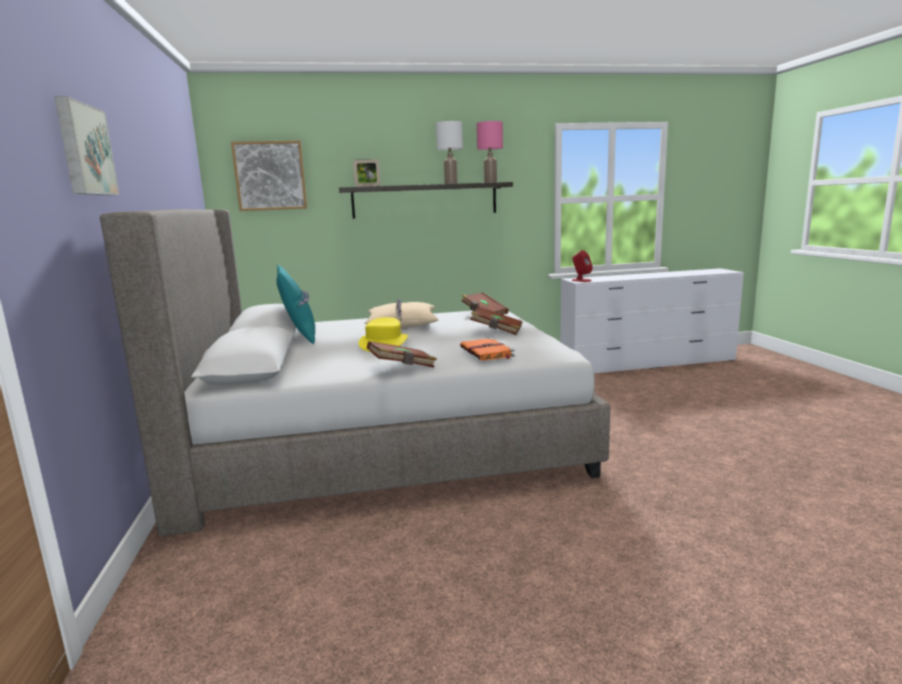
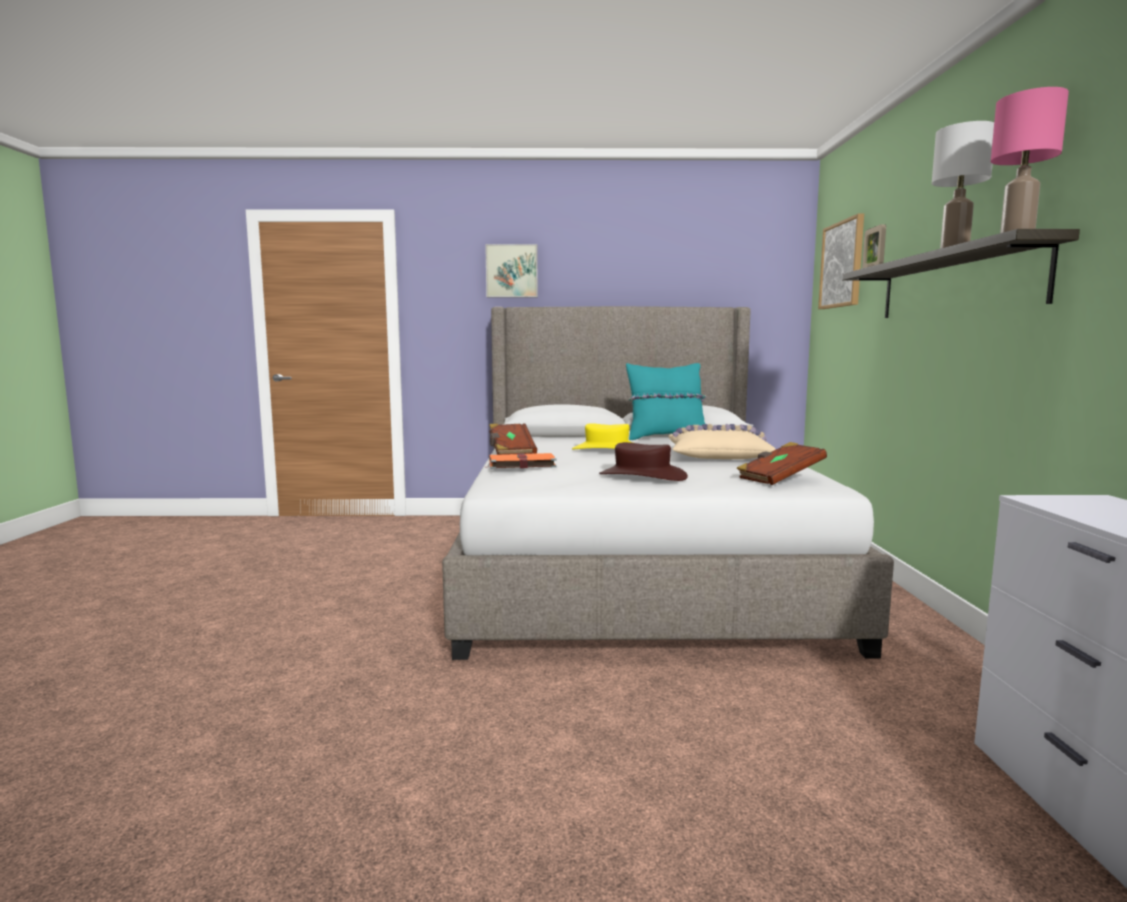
camera: 100 degrees right, 5 degrees down
(496, 331) = (642, 476): brown book -> brown hat
(581, 280) = (1065, 502): red speaker -> none

